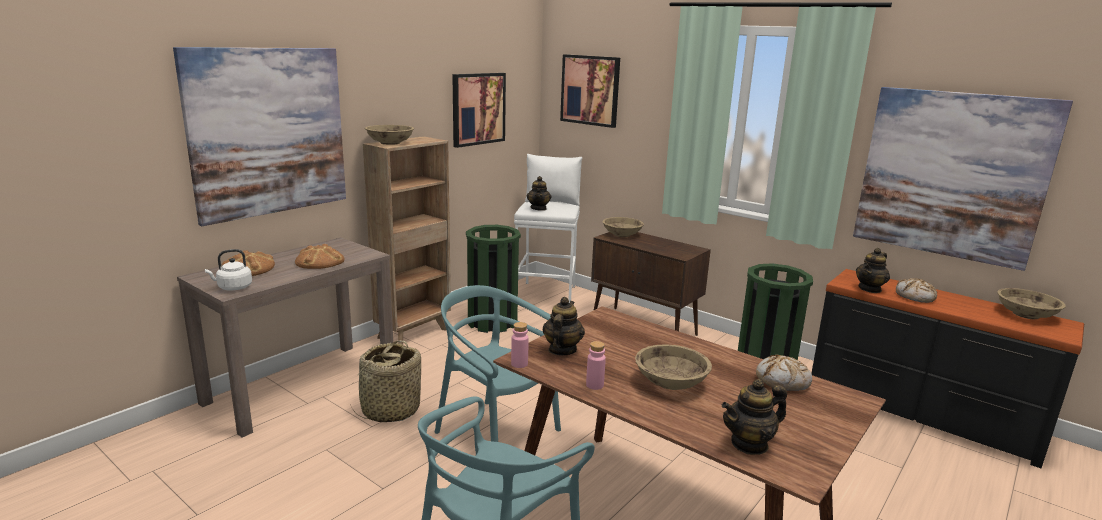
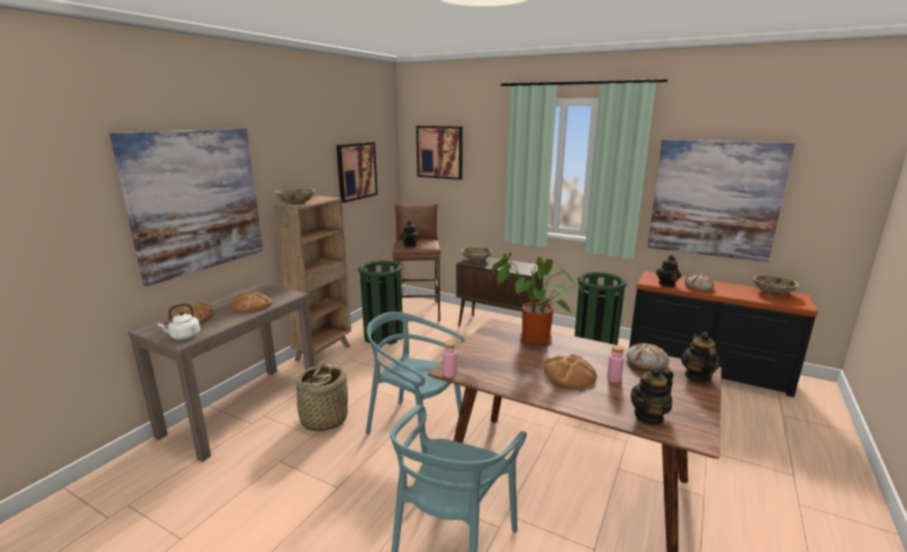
camera: 10 degrees left, 0 degrees up
(546, 296) = (418, 311): white stool -> brown stool
(562, 350) = (477, 358): teapot -> teapot (697, 376)
(594, 385) = (515, 384): pink bottle -> pink bottle (614, 379)
(643, 336) = (532, 339): none -> potted plant
(670, 382) = (569, 374): beige bowl -> bread

